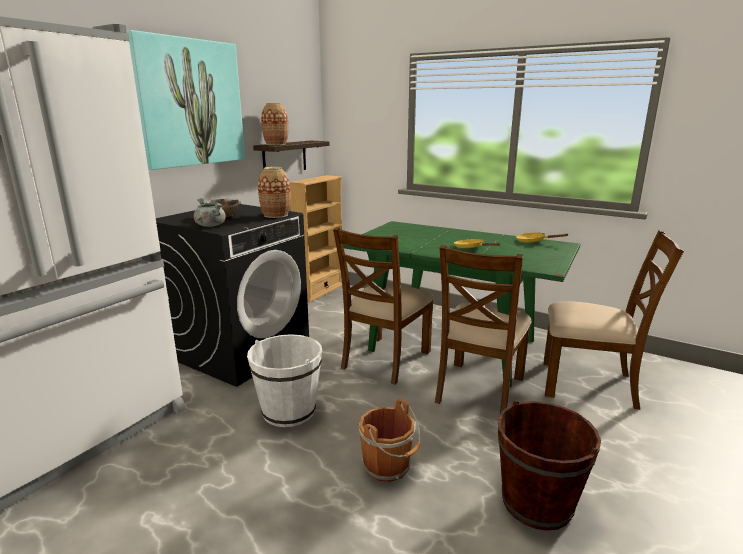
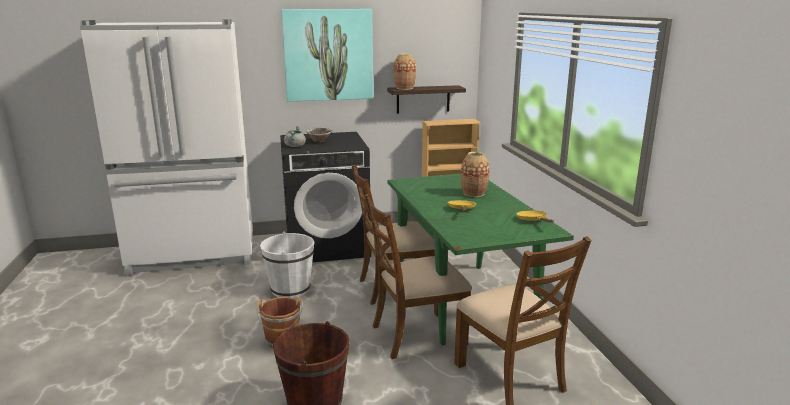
camera: 45 degrees right, 0 degrees up
(276, 215) = (348, 147): vase -> vase (474, 193)

